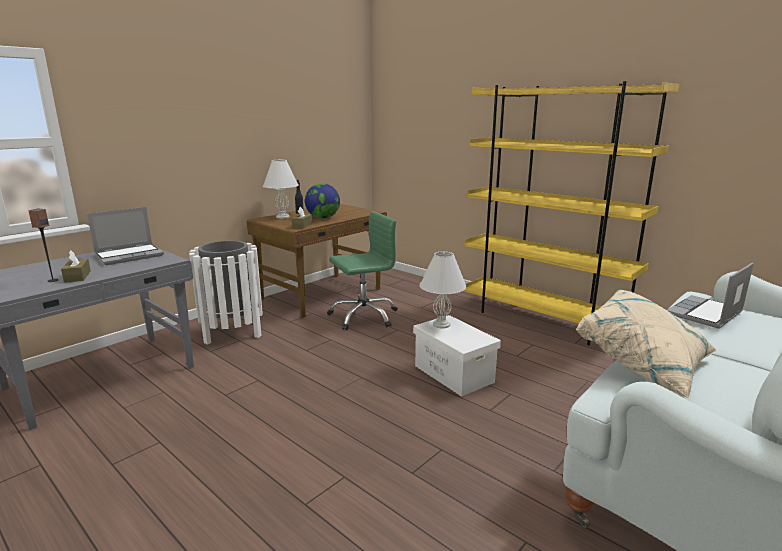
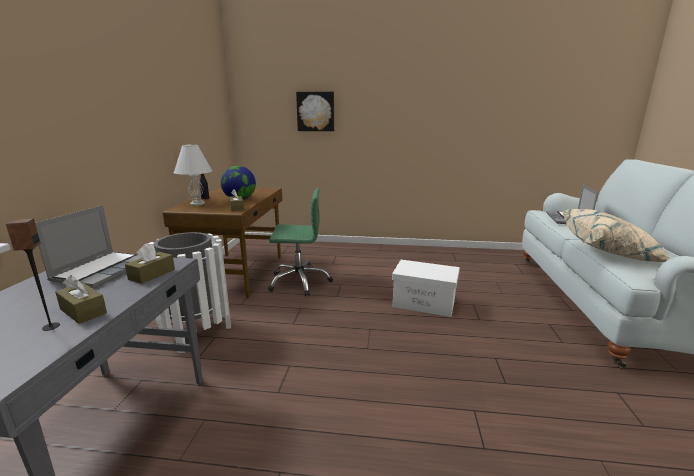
camera: 35 degrees left, 0 degrees up
(145, 264) = (152, 274): none -> brown tissue box
(363, 316) = (299, 281): green office chair -> green office chair turned 60 degrees clockwise
(441, 325) = (409, 267): white table lamp -> none
(447, 126) = (316, 111): none -> picture
(542, 320) = (419, 252): yellow bookcase -> none

